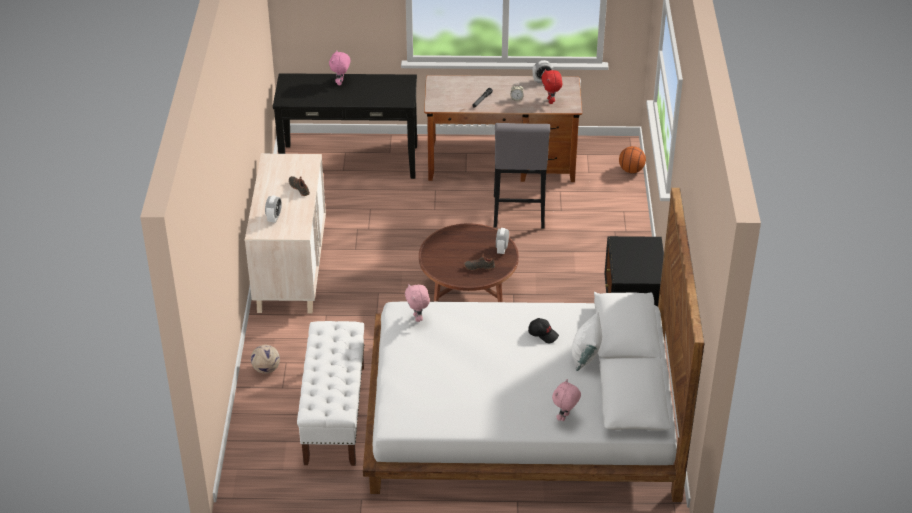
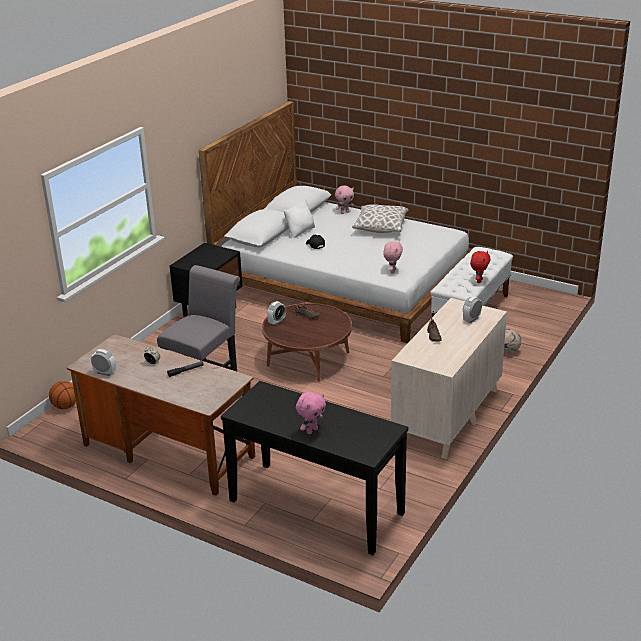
camera: 150 degrees left, 10 degrees down
(491, 398) = (380, 228): none -> pillow
(551, 101) = (125, 351): red plush toy -> red plush toy (478, 281)

